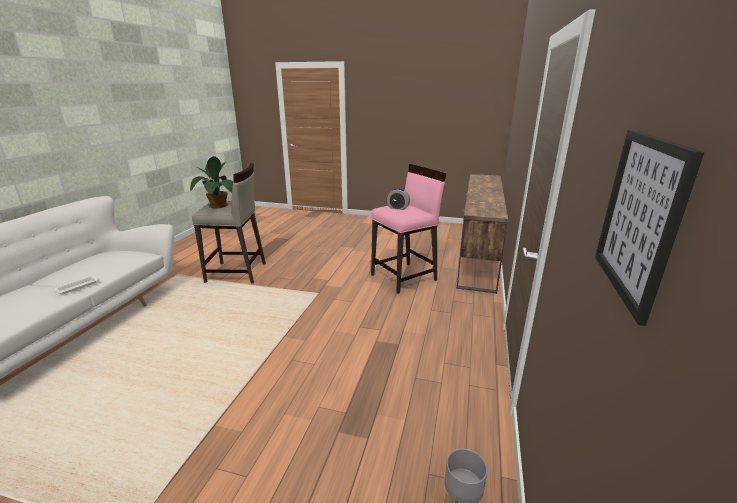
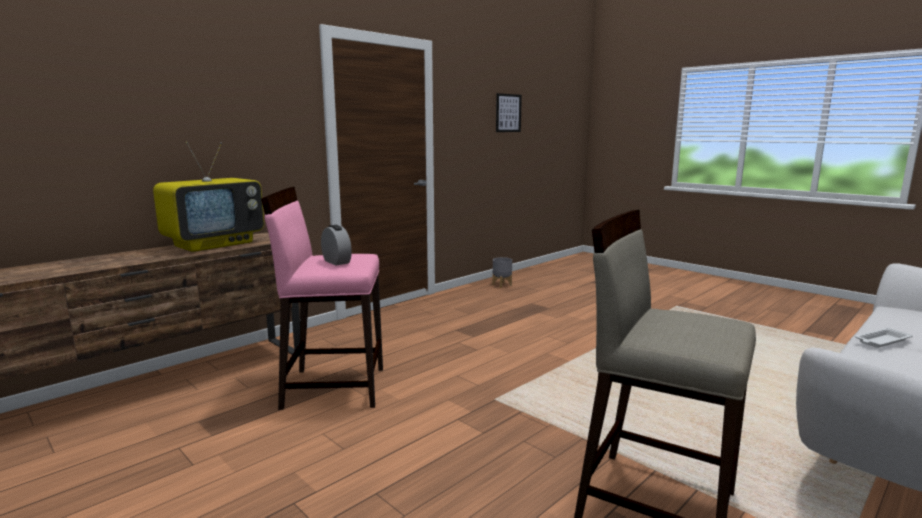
camera: 150 degrees left, 10 degrees down
(218, 206) = (696, 325): potted plant -> none
(489, 204) = (215, 244): none -> television

